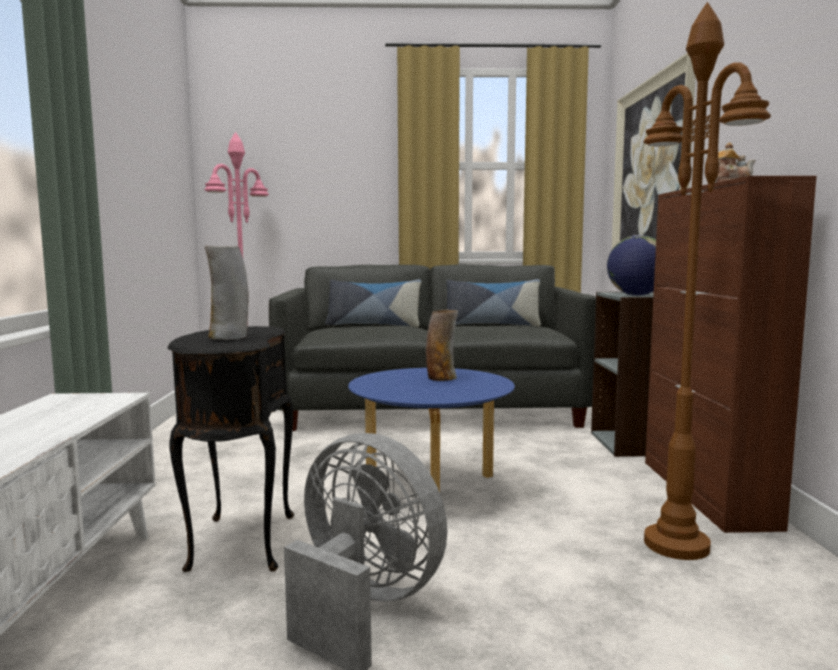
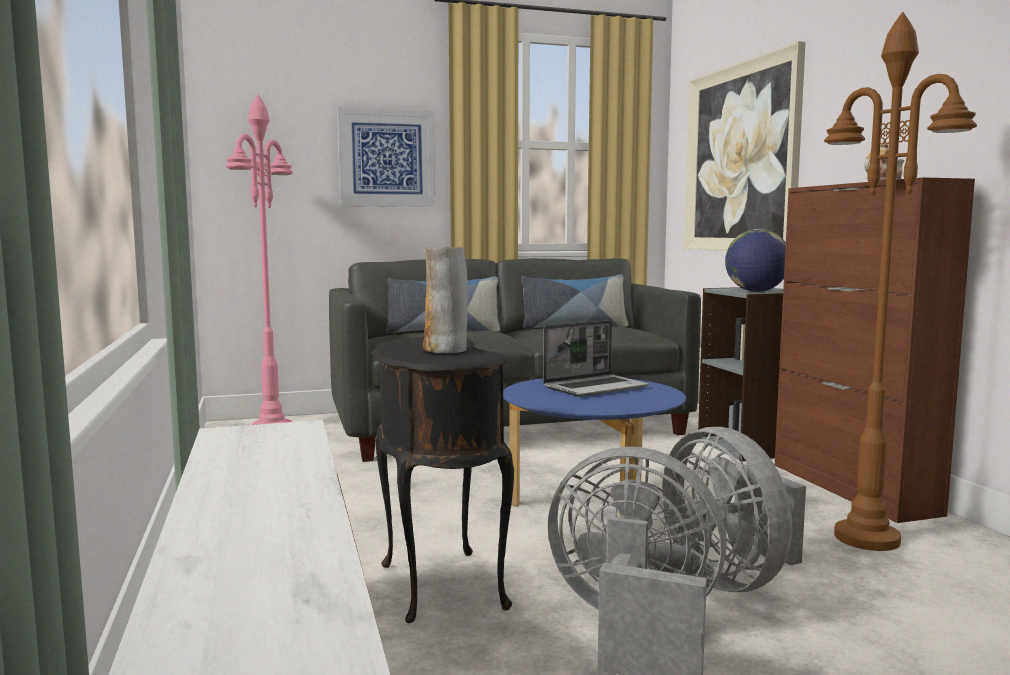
camera: 15 degrees left, 0 degrees up
(348, 181) = (387, 158): none -> picture
(441, 378) = (596, 387): vase -> laptop
(500, 568) = (731, 578): none -> grey fan

